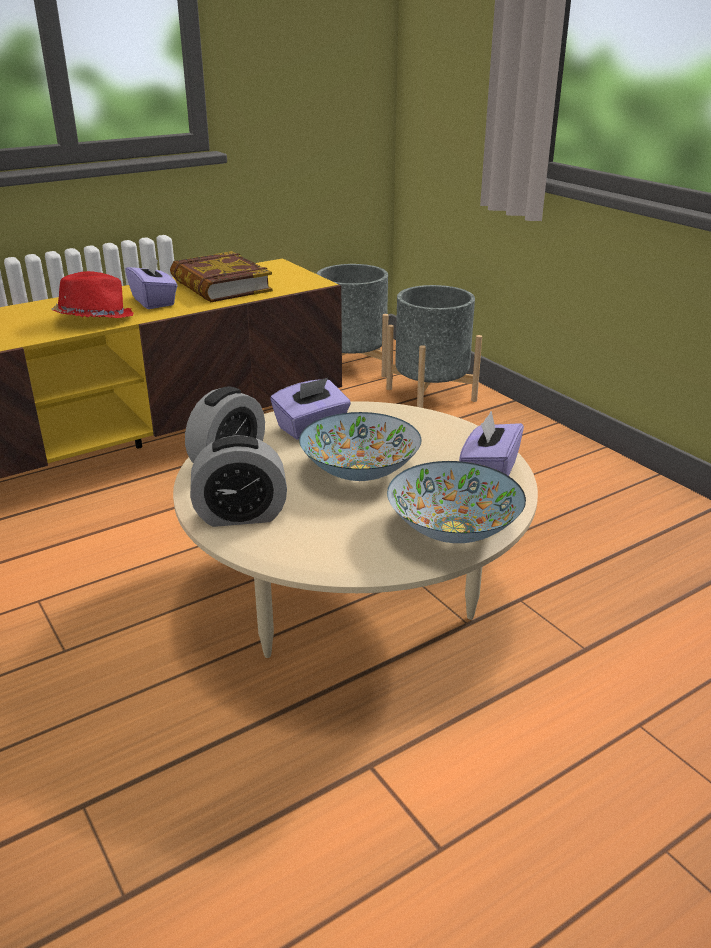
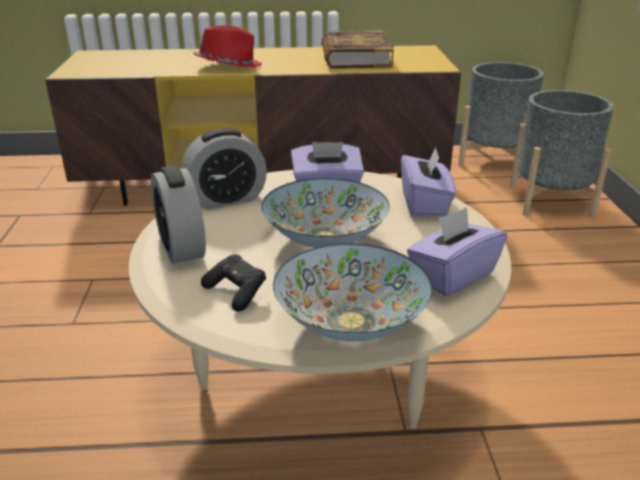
camera: 30 degrees right, 0 degrees up
(154, 301) = (288, 61): purple tissue box -> purple tissue box (425, 204)
(241, 515) = (181, 247): alarm clock -> alarm clock turned 45 degrees clockwise
(338, 537) = (236, 292): none -> black game controller

